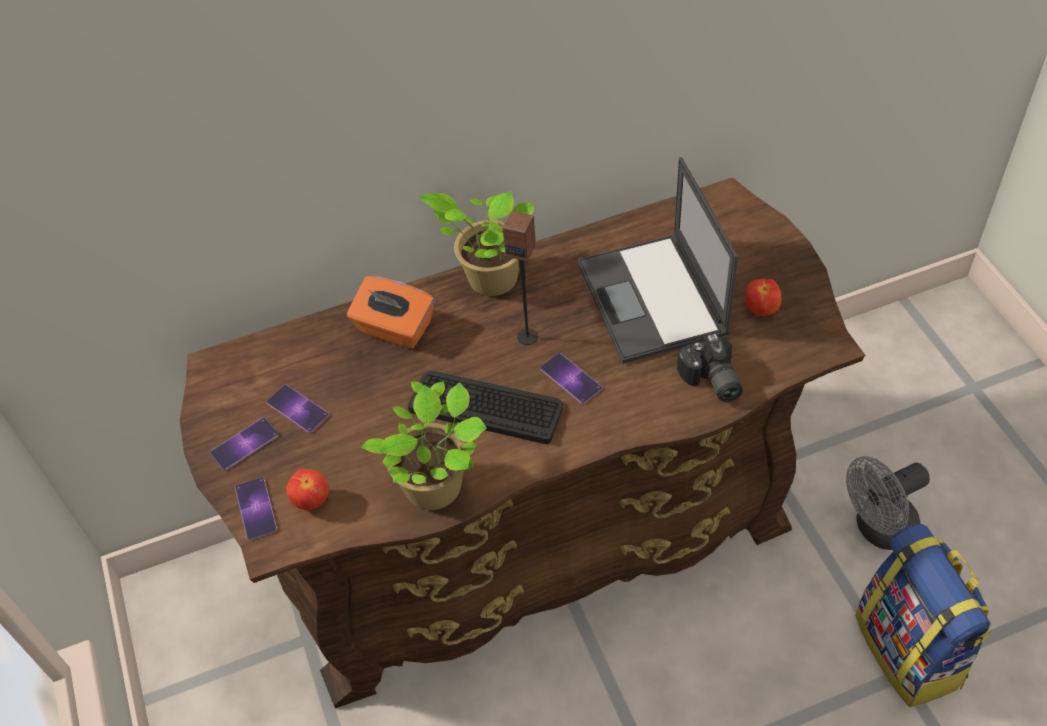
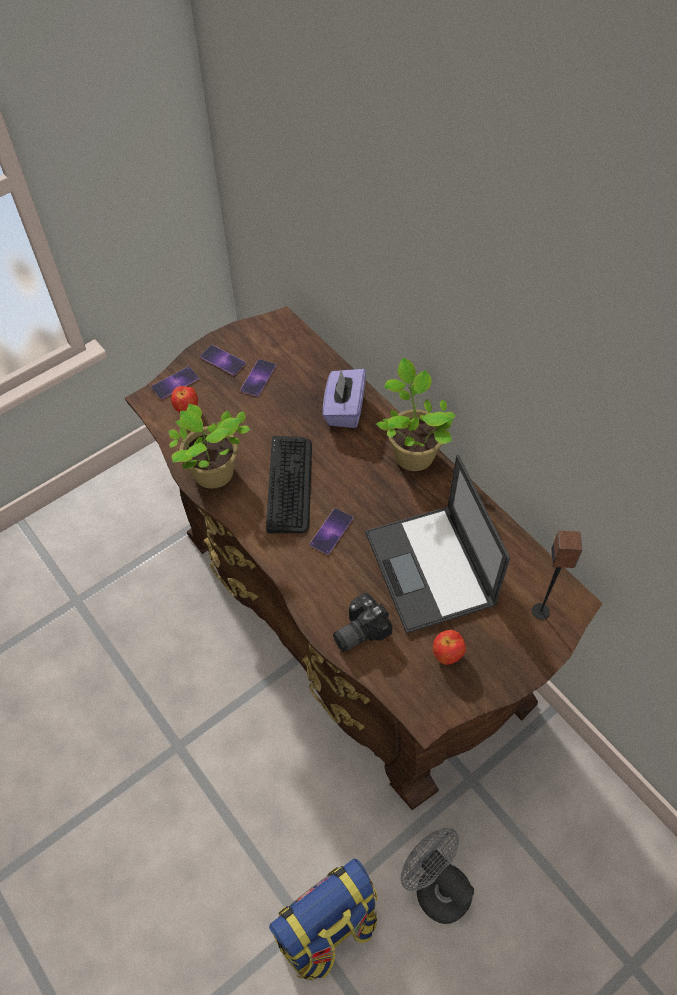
camera: 70 degrees right, 5 degrees up
(394, 329) = (344, 409): orange tissue box -> purple tissue box
(527, 336) = (364, 493): speaker -> speaker (541, 611)
(653, 299) = (430, 570): laptop -> laptop turned 75 degrees counterclockwise

